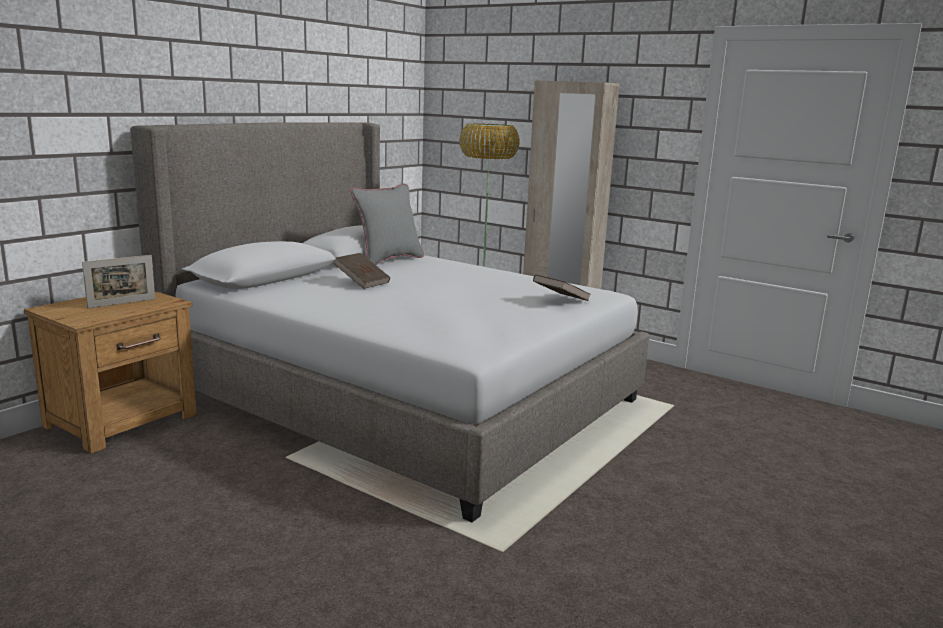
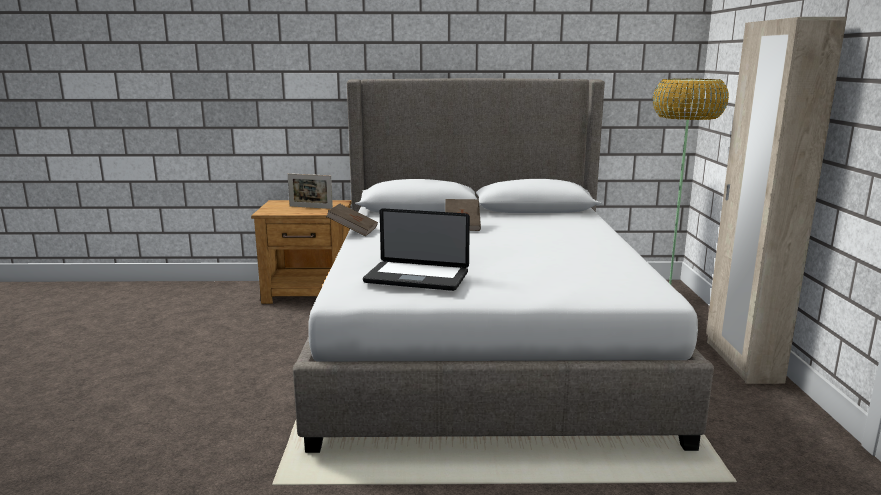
camera: 55 degrees right, 0 degrees up
(388, 260) = (548, 215): grey pillow -> none
(481, 324) = (416, 277): none -> laptop
(560, 300) = (571, 284): brown book -> brown book (353, 231)

